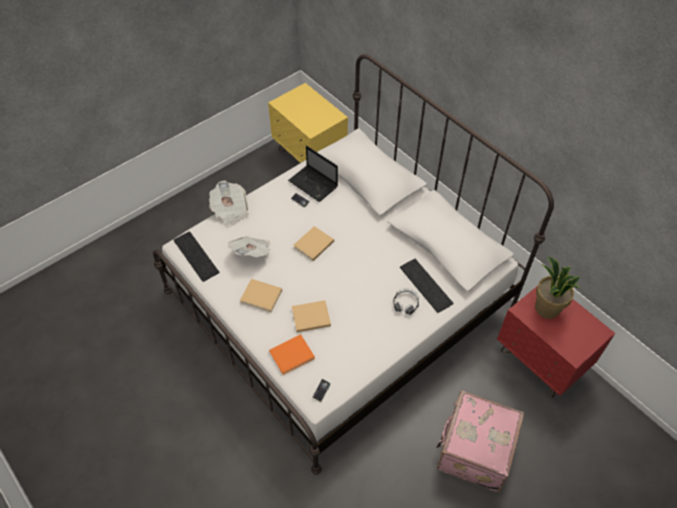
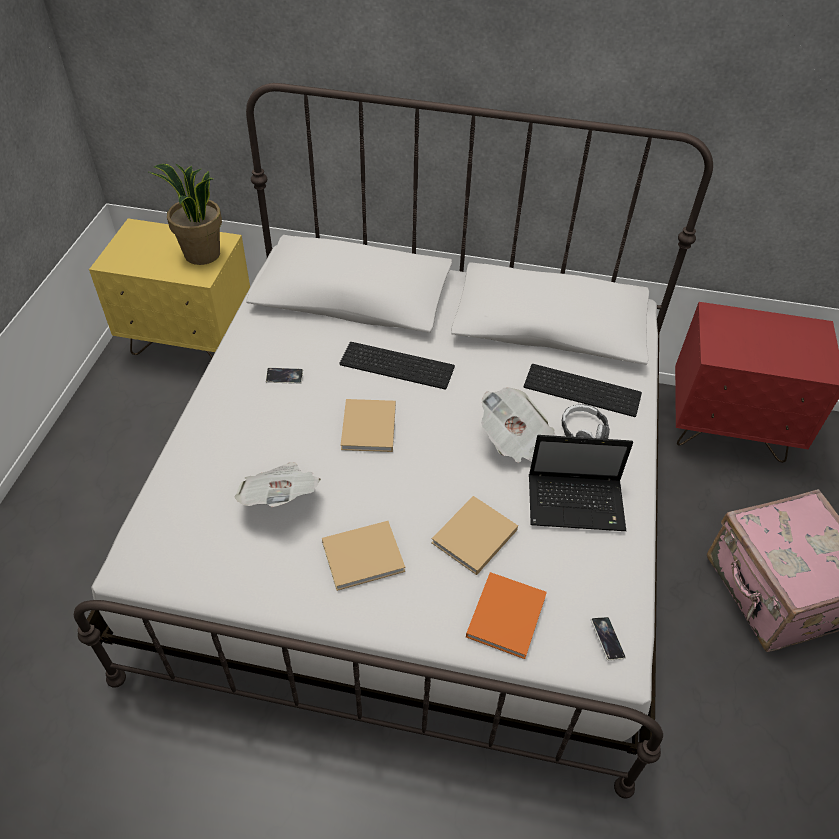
camera: 40 degrees left, 5 degrees down
(197, 256) = (183, 562): keyboard -> keyboard (398, 364)
(230, 211) = (177, 454): newspaper -> newspaper (517, 443)
(314, 184) = (283, 343): laptop -> laptop (577, 503)
(546, 308) = (739, 336): potted plant -> potted plant (202, 254)

